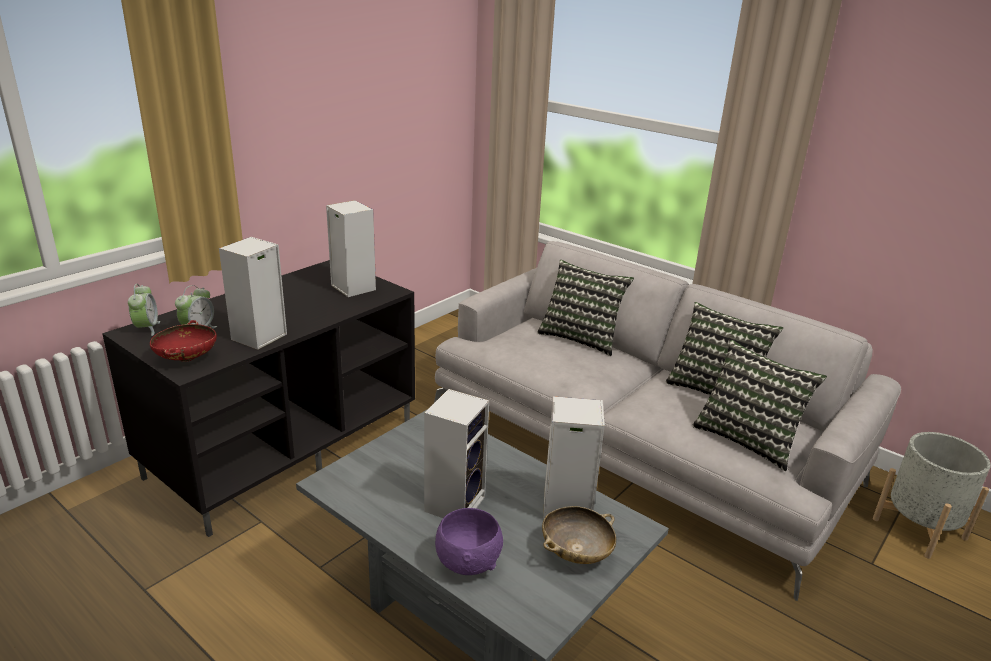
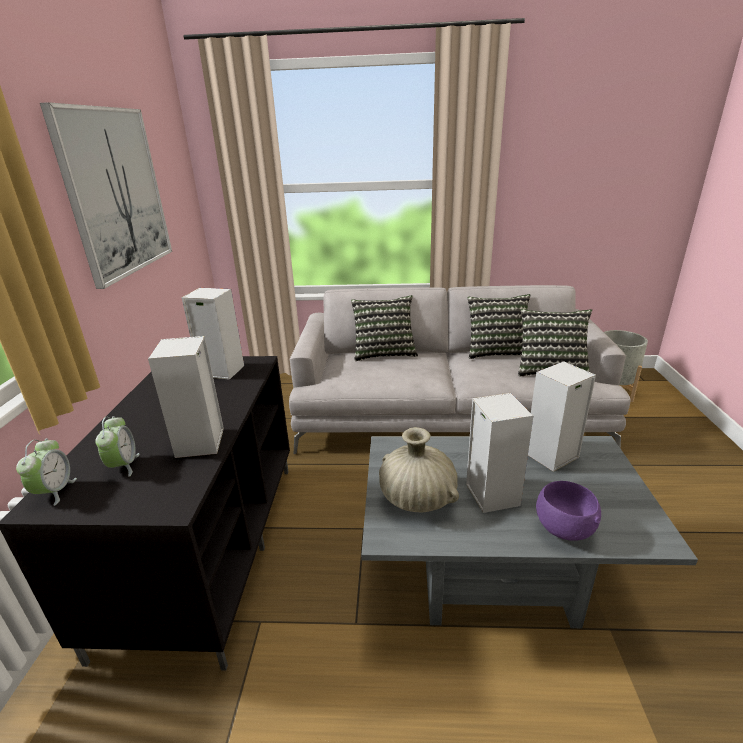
camera: 35 degrees left, 0 degrees up
(147, 328) = (55, 491): alarm clock -> alarm clock turned 45 degrees clockwise
(186, 358) = (152, 496): red bowl -> none
(340, 91) = (116, 193): none -> picture
(391, 472) = (417, 499): none -> beige vase
(576, 552) = (600, 479): beige bowl -> none

